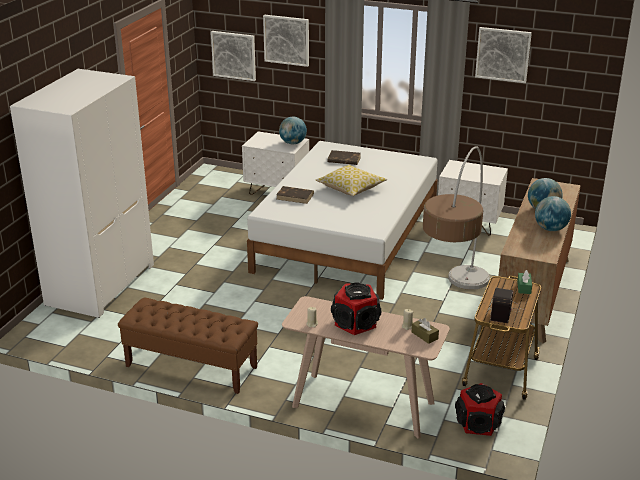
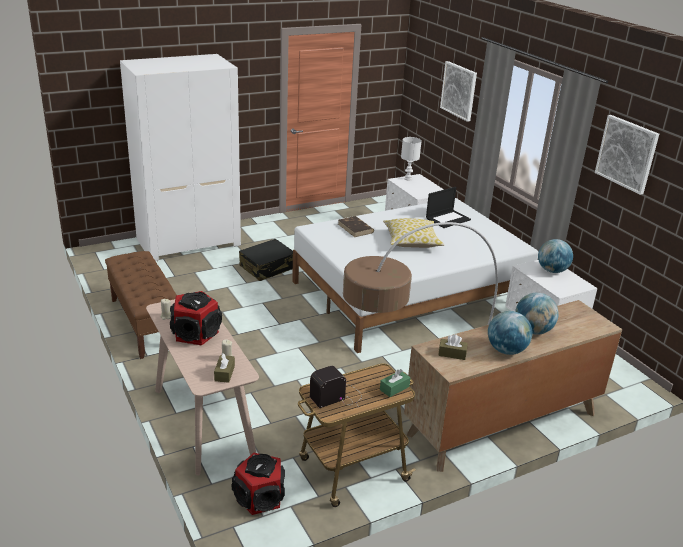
camera: 40 degrees right, 0 degrees up
(209, 272) = (268, 267): none -> black suitcase
(234, 55) = (423, 97): picture -> none
(257, 139) = (408, 178): none -> white table lamp
(293, 143) = (430, 191): globe -> globe (552, 270)
(343, 160) = (448, 219): brown book -> laptop
(529, 246) = (452, 354): none -> brown tissue box

